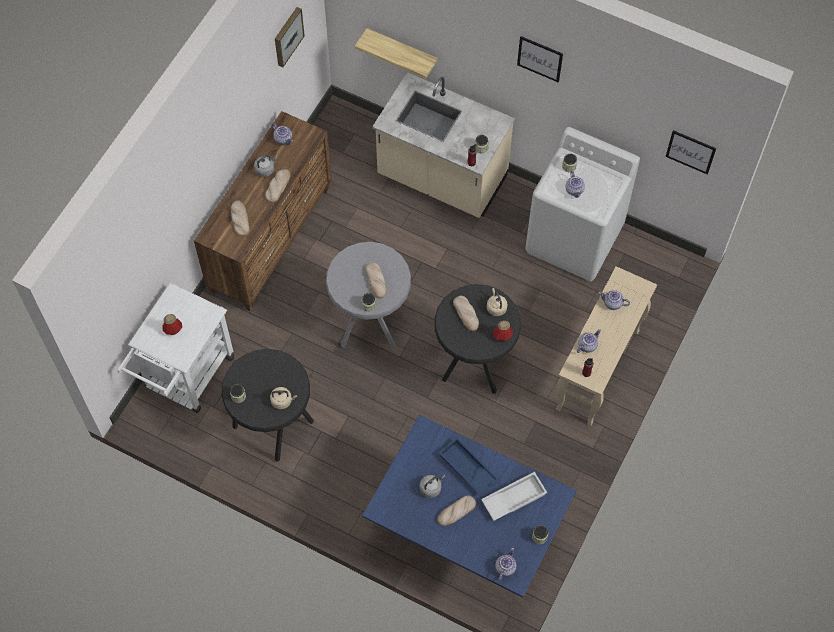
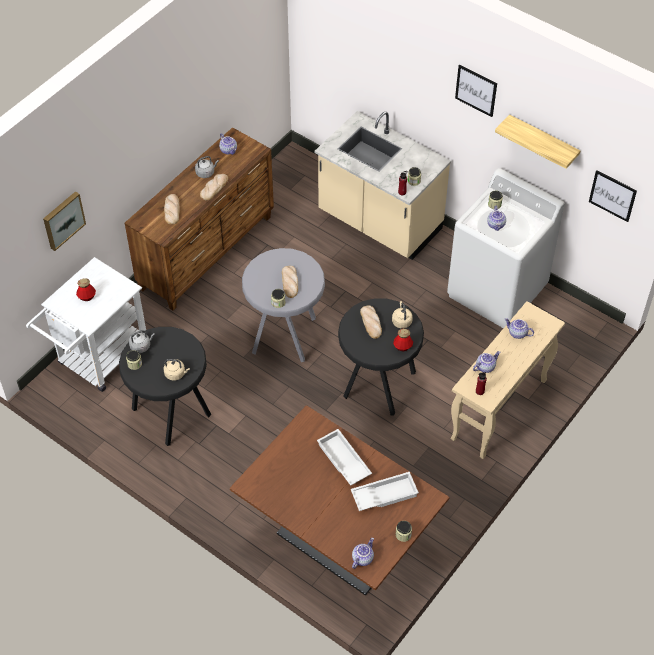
camera: 10 degrees right, 10 degrees down
(287, 36) = (244, 51): picture -> picture (63, 220)
(402, 51) = (353, 88): shelf -> shelf (542, 142)
(431, 488) = (303, 473): grey kettle -> grey kettle (141, 346)
(456, 512) = (324, 498): bread -> none
(466, 536) = (338, 542): blue dining table -> brown dining table
(467, 469) = (343, 461): blue tray -> white tray

